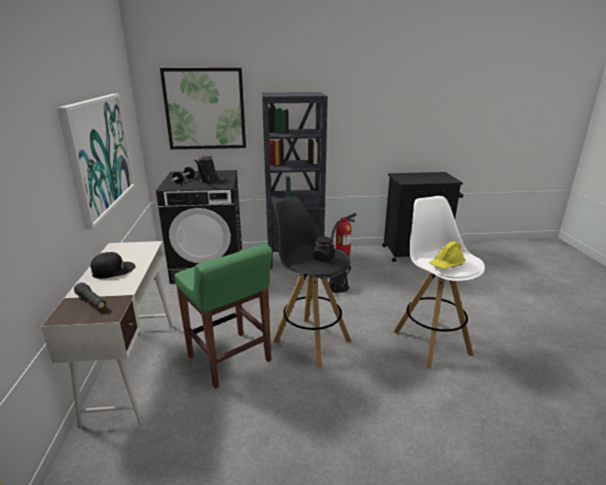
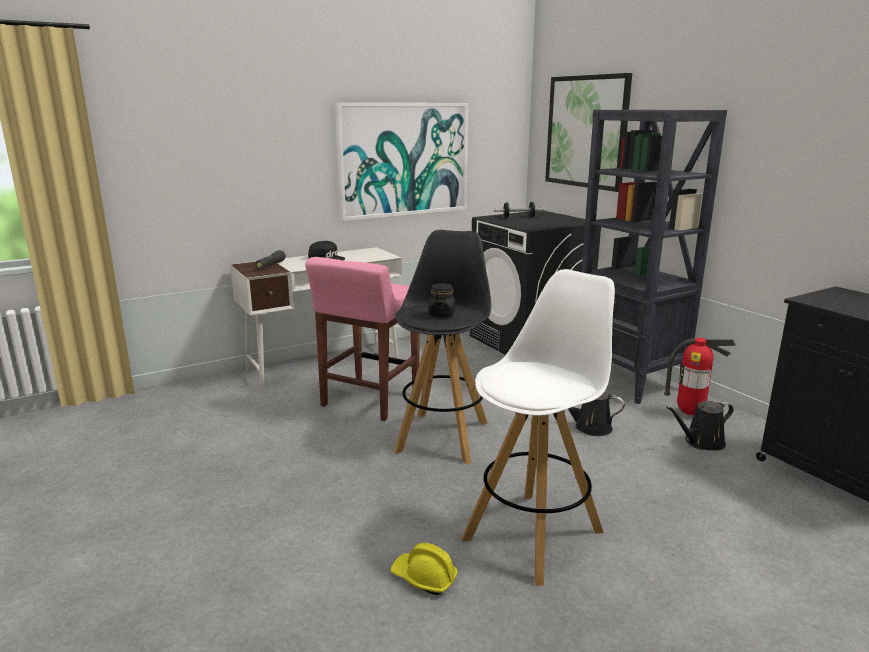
camera: 65 degrees right, 5 degrees down
(207, 181) = (535, 222): black watering can -> black watering can (701, 442)
(230, 359) = (369, 400): green stool -> pink stool
(446, 264) = (513, 378): yellow hard hat -> yellow hard hat (424, 578)

